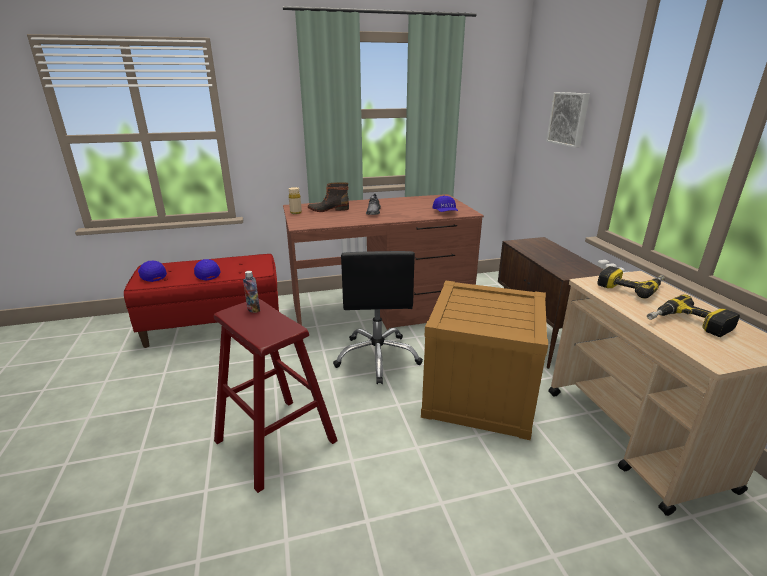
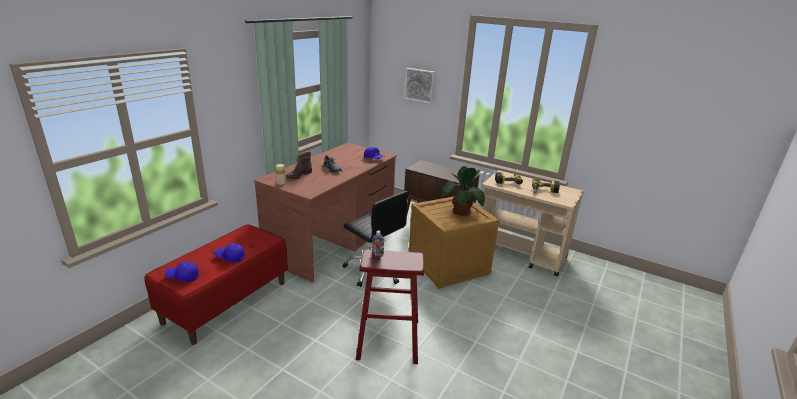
camera: 45 degrees left, 0 degrees up
(502, 313) = (461, 212): none -> potted plant

